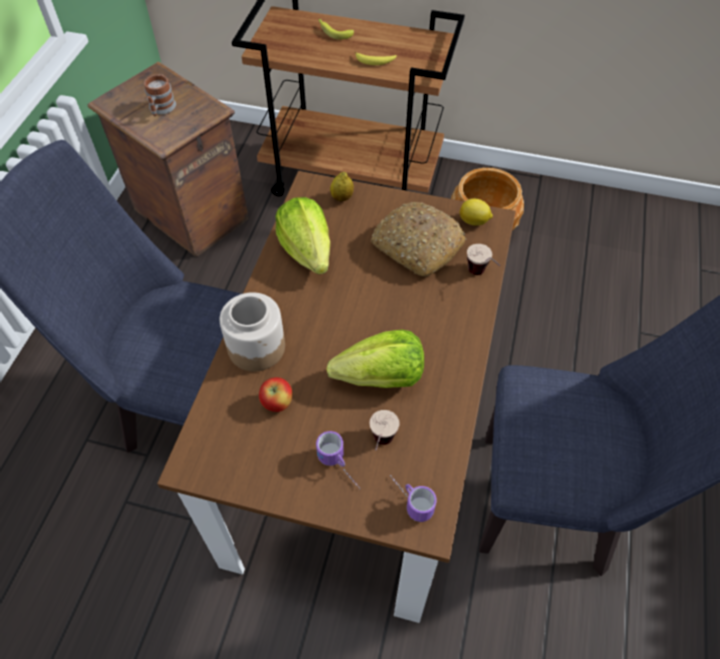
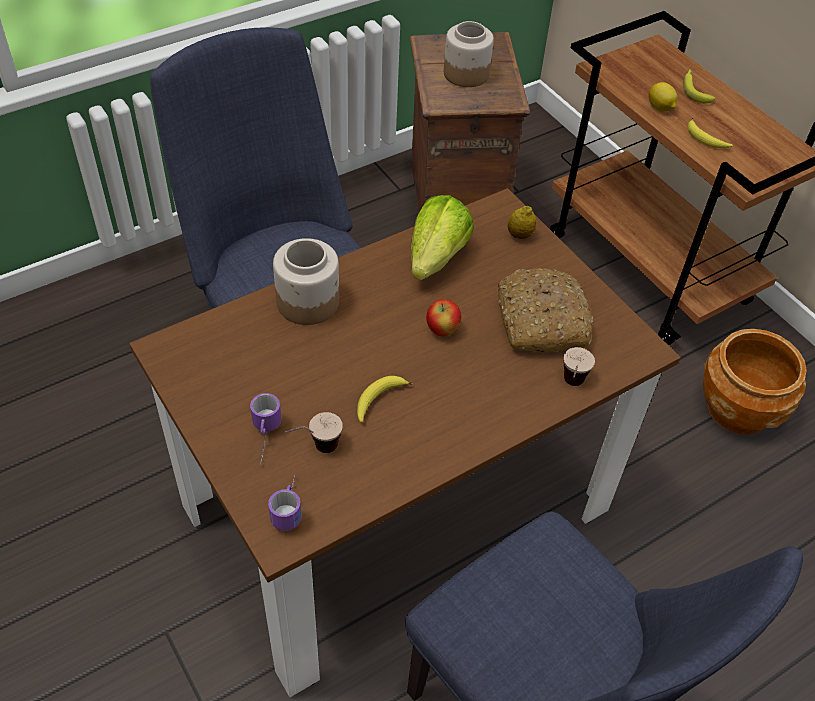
camera: 40 degrees right, 5 degrees down
(161, 109) = (465, 74): mug -> jar
(277, 403) = (275, 355): apple -> apple (442, 330)
(381, 378) = (378, 400): lettuce -> banana
(474, 221) = (623, 338): lemon -> lemon (660, 108)

